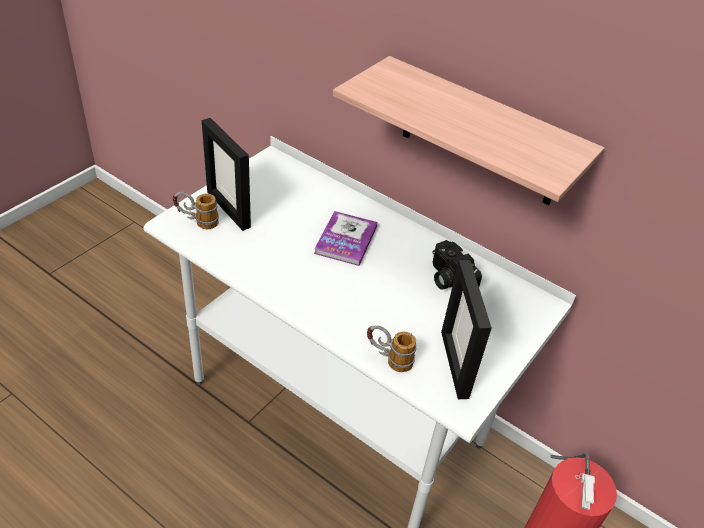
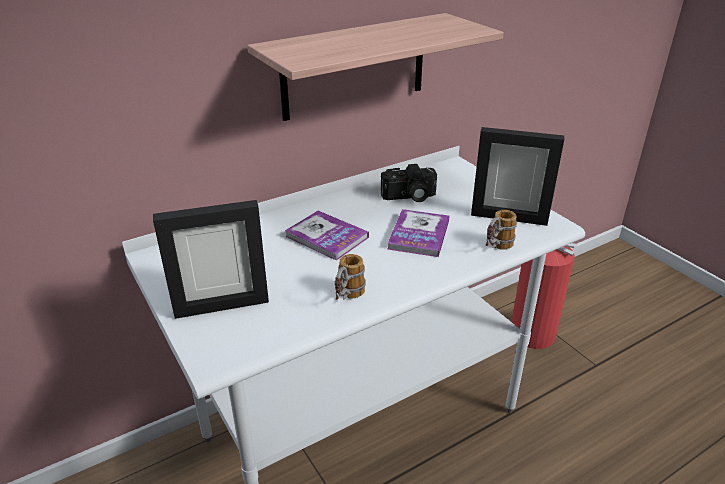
camera: 65 degrees left, 10 degrees down
(197, 222) = (228, 336): mug -> mug (347, 298)
(382, 298) = (419, 234): none -> book

